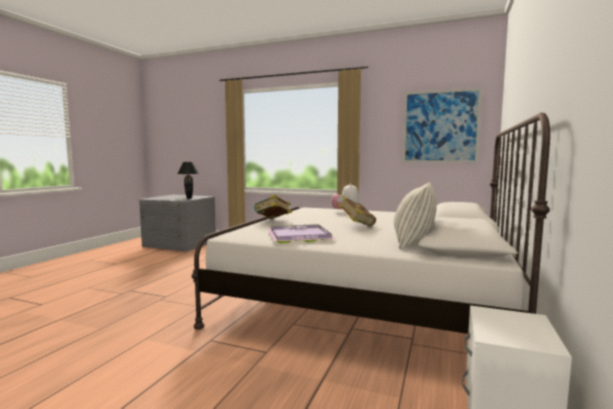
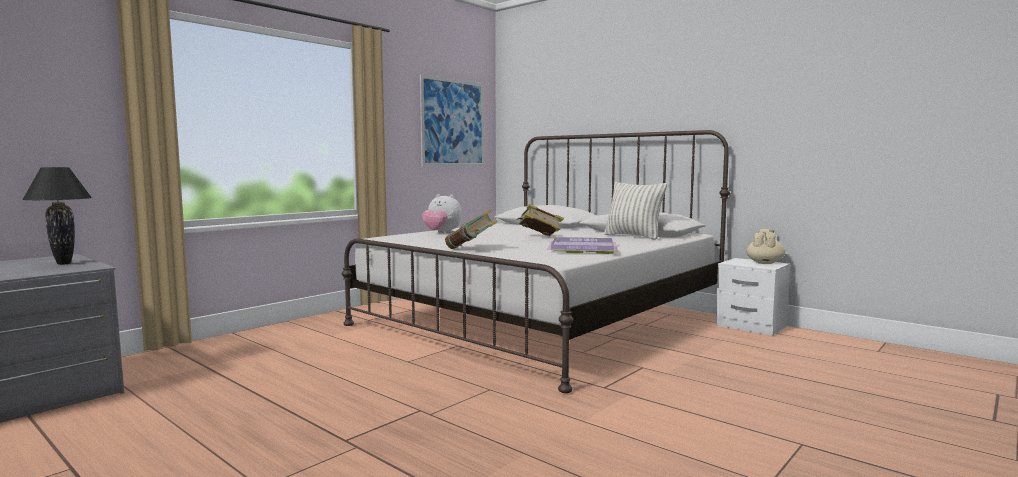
camera: 70 degrees left, 0 degrees up
(530, 334) = (764, 263): none -> beige teapot

